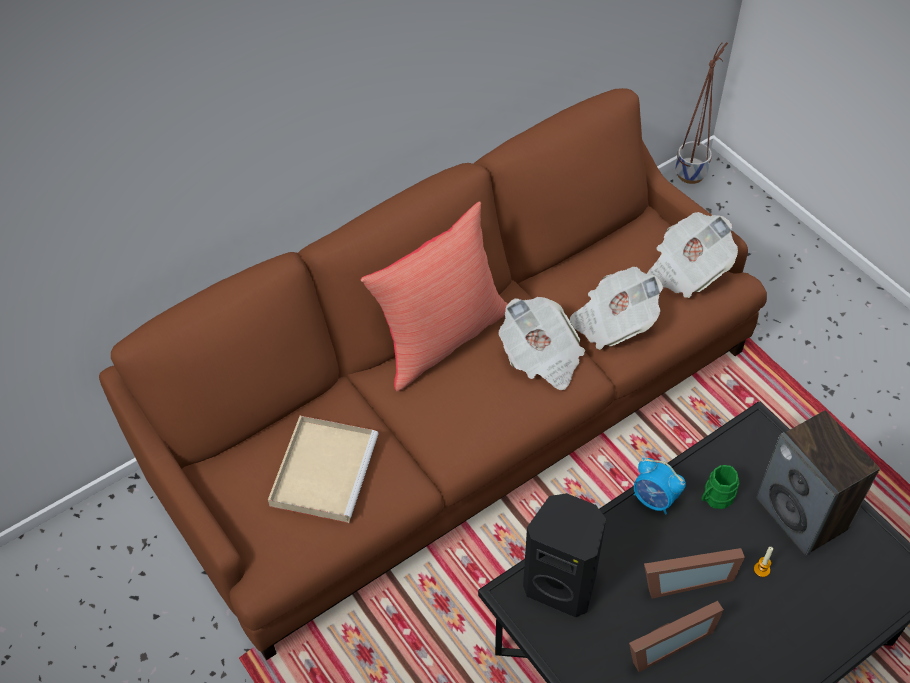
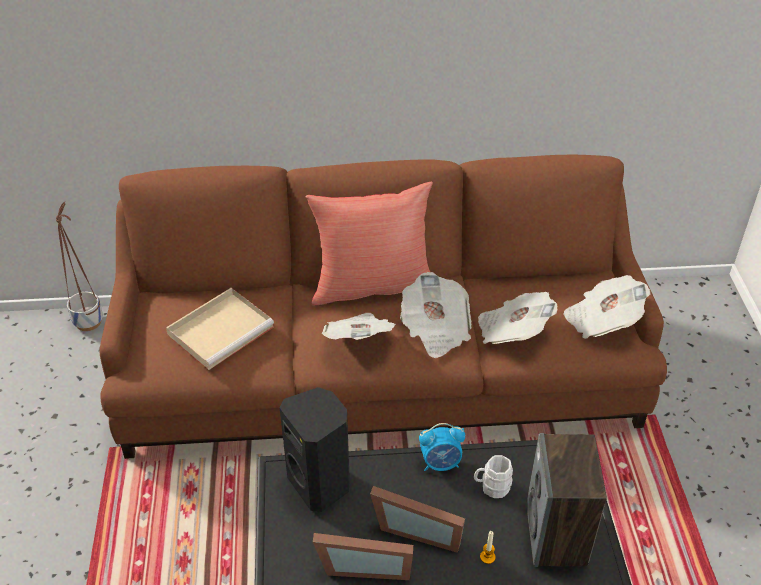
camera: 30 degrees right, 10 degrees down
(478, 408) = (359, 340): none -> newspaper
(654, 499) = (441, 463): alarm clock -> alarm clock turned 75 degrees counterclockwise
(690, 174) = (696, 285): planter -> planter (89, 322)
(715, 498) = (491, 487): green mug -> white mug

